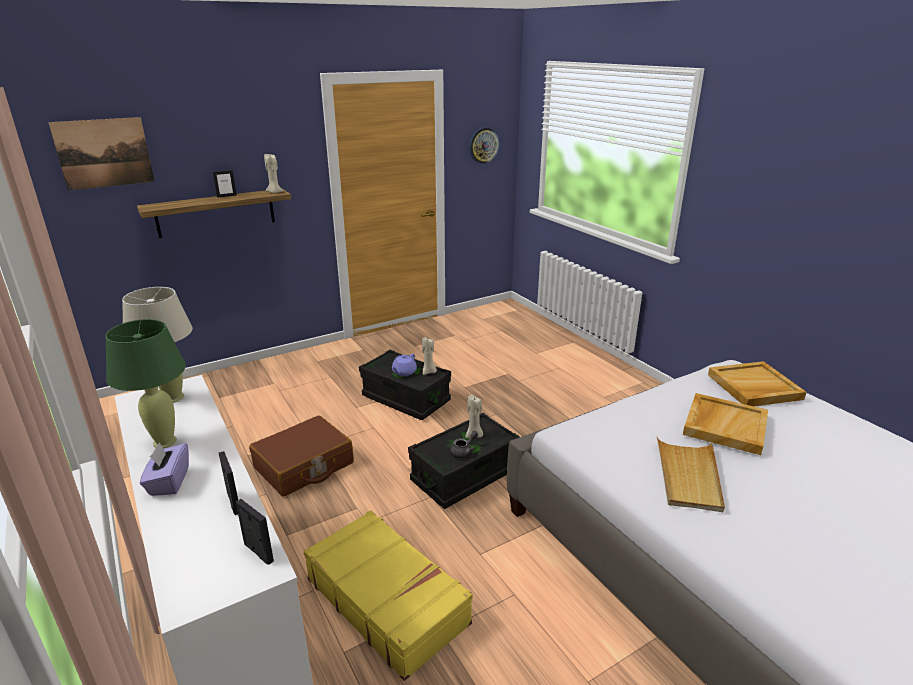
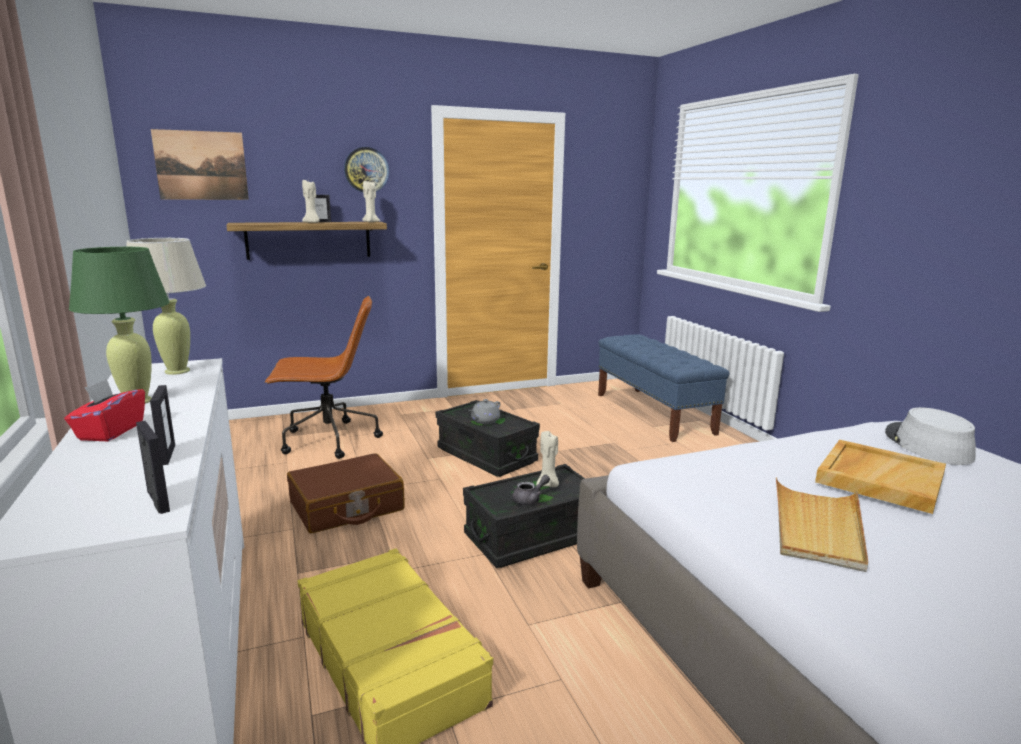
camera: 10 degrees right, 10 degrees down
(169, 482) = (110, 431): purple tissue box -> red tissue box
(261, 397) = (327, 440): none -> brown office chair
(404, 372) = (484, 421): purple teapot -> grey teapot
(429, 372) = (513, 422): beige candle -> beige candle (312, 223)
(483, 145) = (608, 198): wall clock -> wall clock (366, 170)
(534, 338) = (653, 413): none -> blue bench
(754, 387) = (927, 445): beige tray -> grey hat

